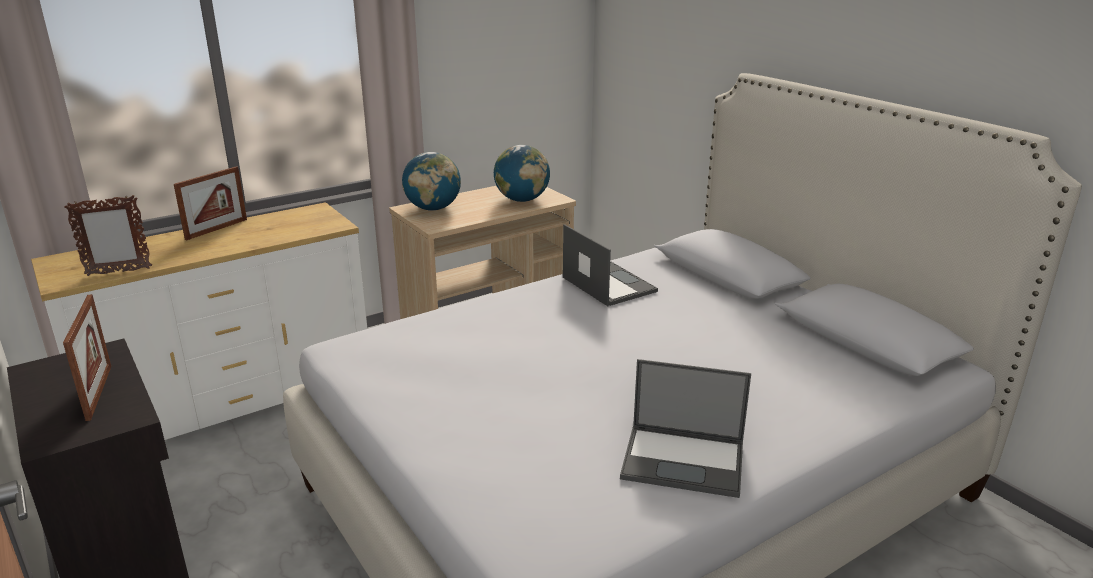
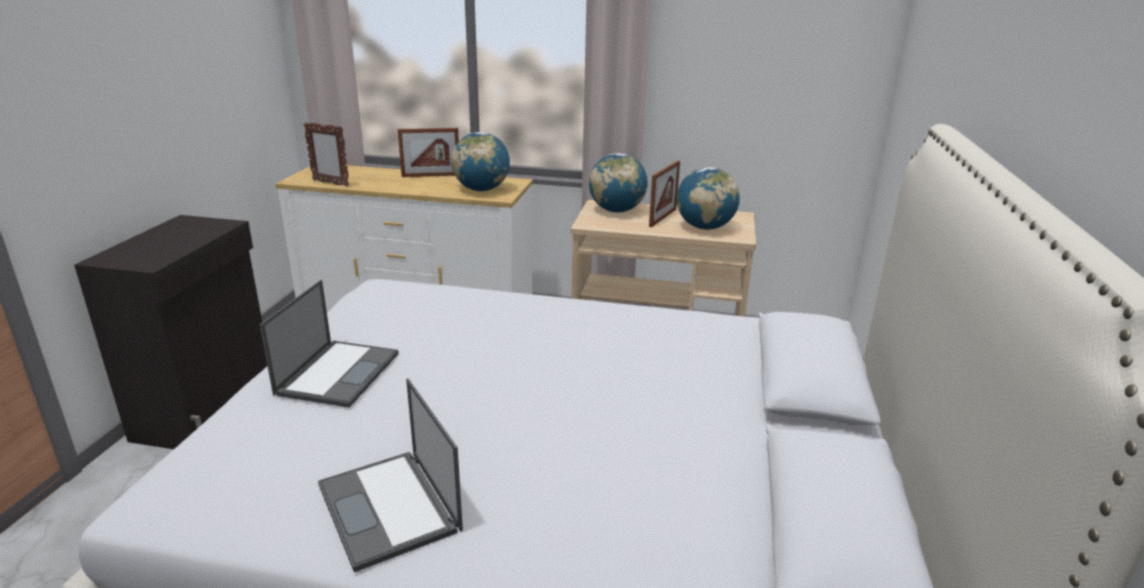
camera: 45 degrees right, 0 degrees up
(99, 392) = (173, 244): picture frame -> picture frame (662, 218)
(303, 225) = (481, 190): none -> globe
(607, 284) = (657, 330): laptop -> laptop (338, 372)

